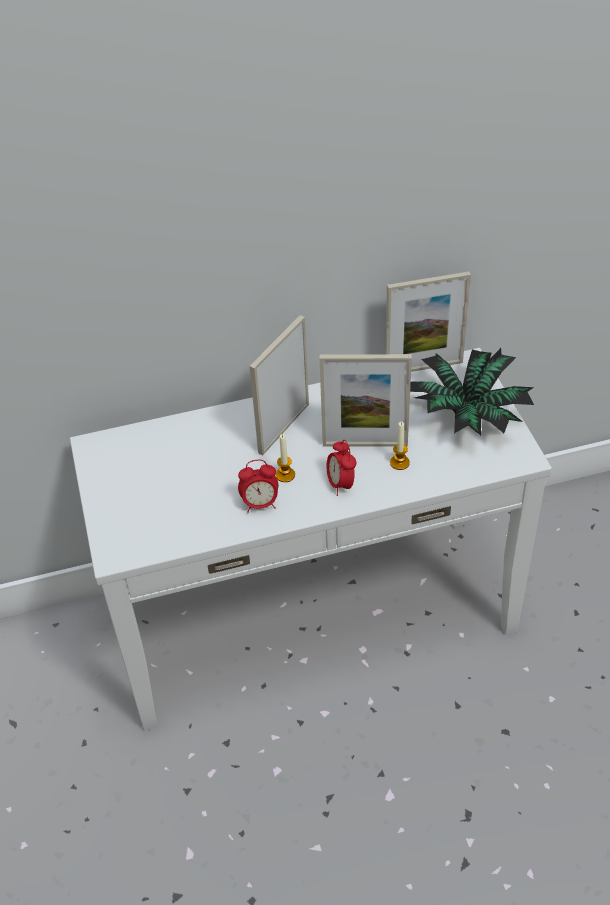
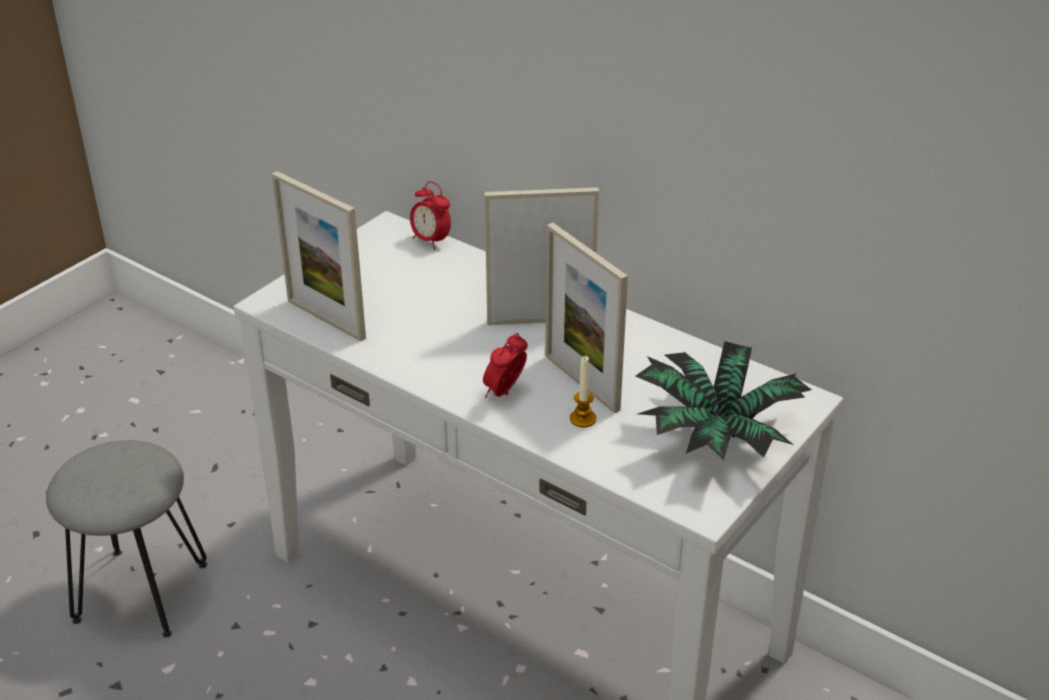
camera: 50 degrees right, 10 degrees down
(97, 835) = (142, 591): none -> grey stool
(260, 504) = (420, 354): alarm clock -> alarm clock (431, 241)
(285, 475) = (477, 351): candle -> none
(424, 367) = (751, 370): picture frame -> picture frame (326, 319)

